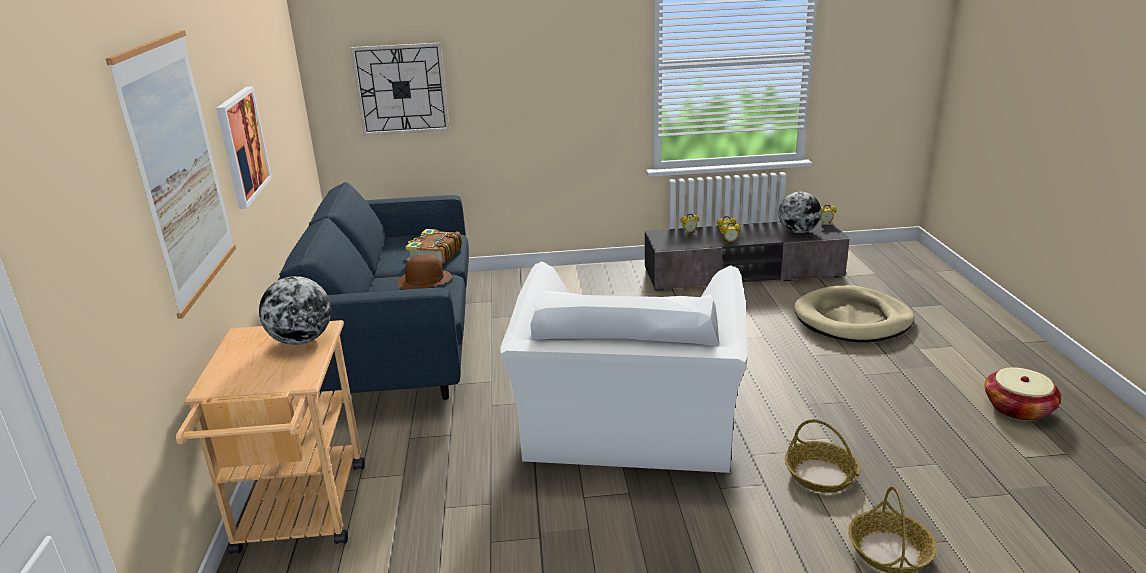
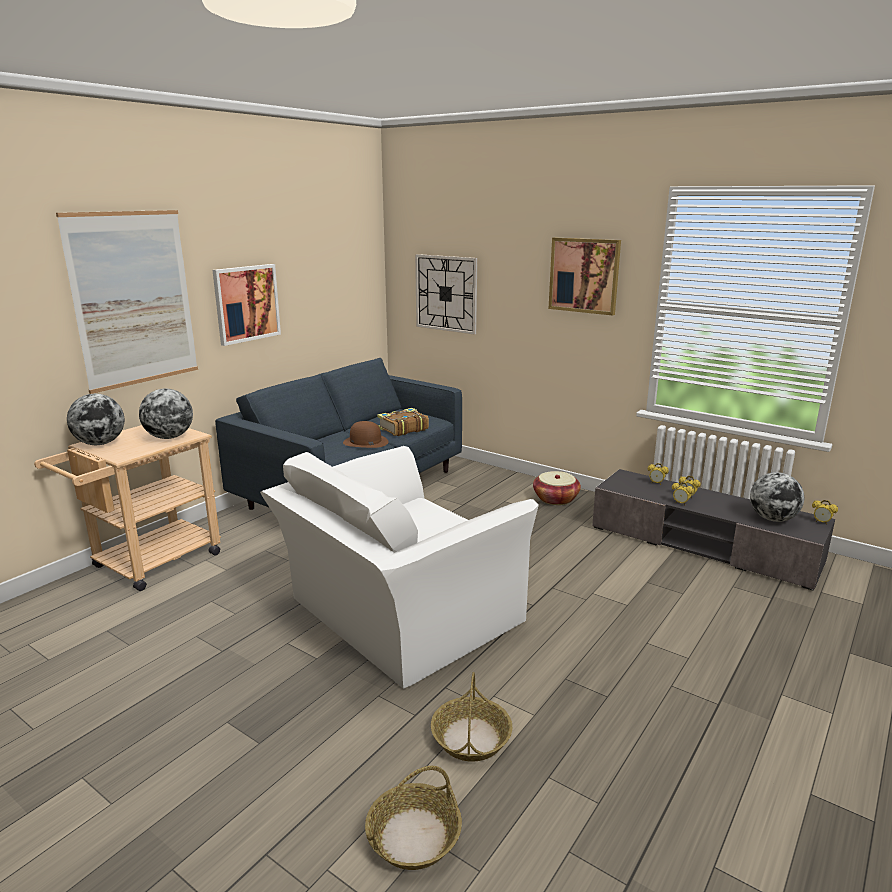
camera: 40 degrees right, 5 degrees down
(228, 380) = (100, 443): none -> globe
(575, 47) = (584, 275): none -> picture
(852, 319) = (750, 632): beige dog bed -> none
(1018, 409) = (801, 818): basket -> basket (555, 499)

